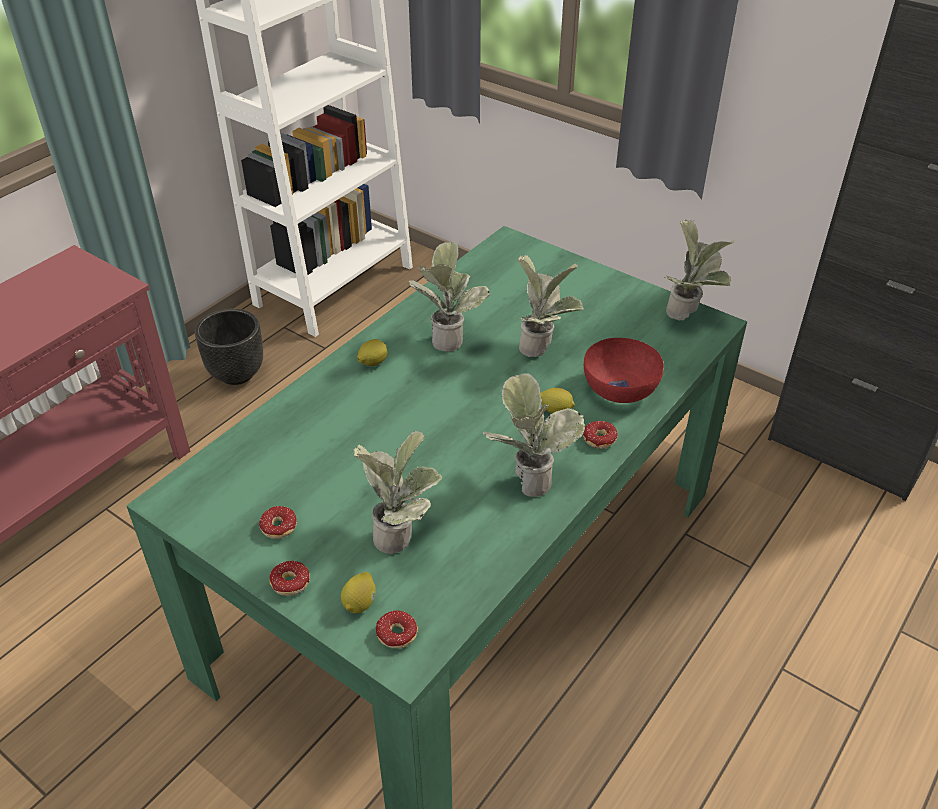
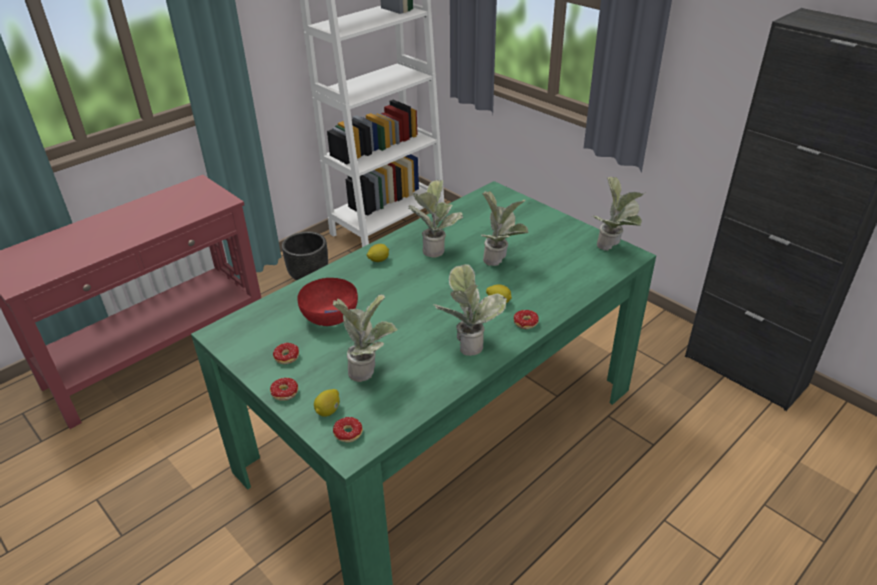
camera: 10 degrees right, 5 degrees down
(619, 389) = (548, 291): red bowl -> red bowl (329, 316)

